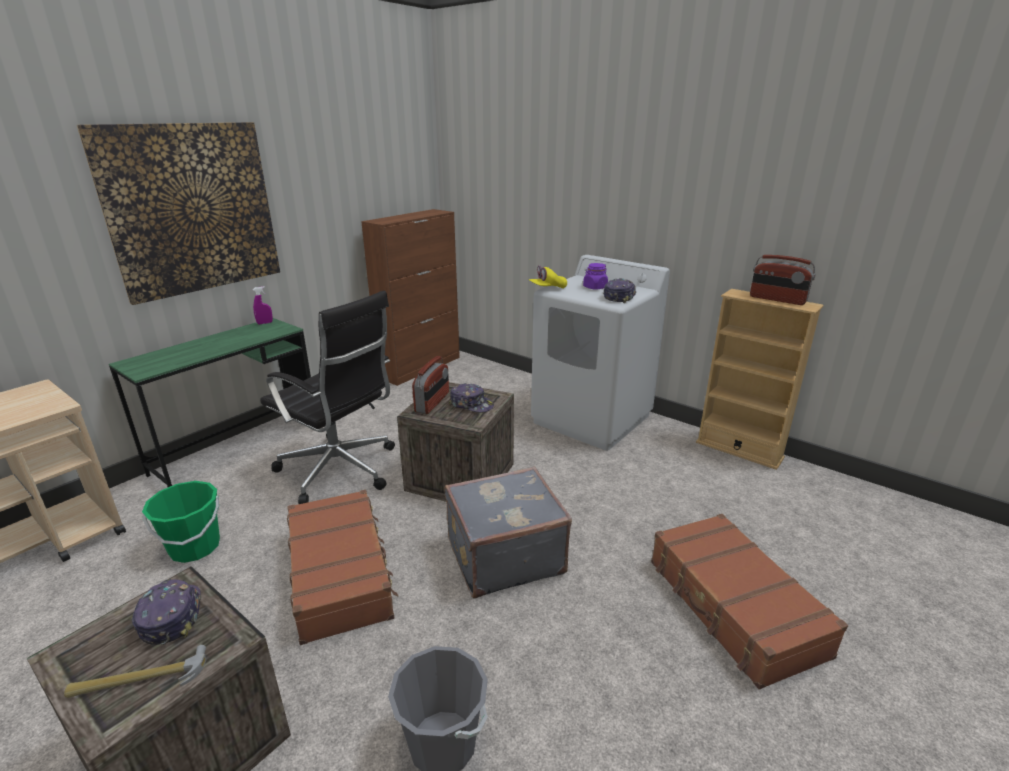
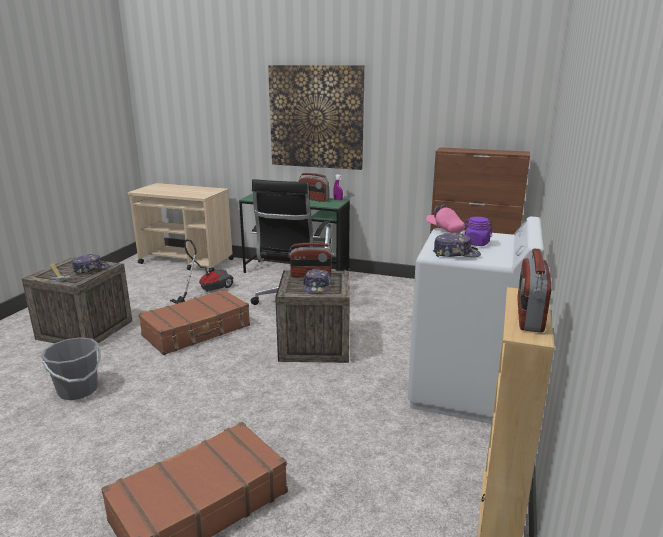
camera: 70 degrees right, 5 degrees down
(195, 547) = (206, 290): green bucket -> vacuum cleaner
(237, 334) = (313, 199): none -> radio
(503, 555) = (230, 380): grey suitcase -> none
(547, 288) = (444, 229): yellow cap -> pink cap

